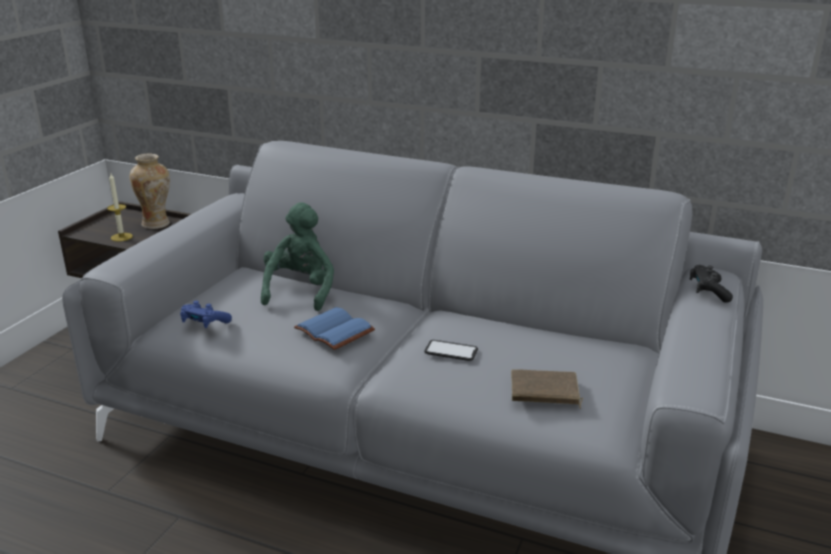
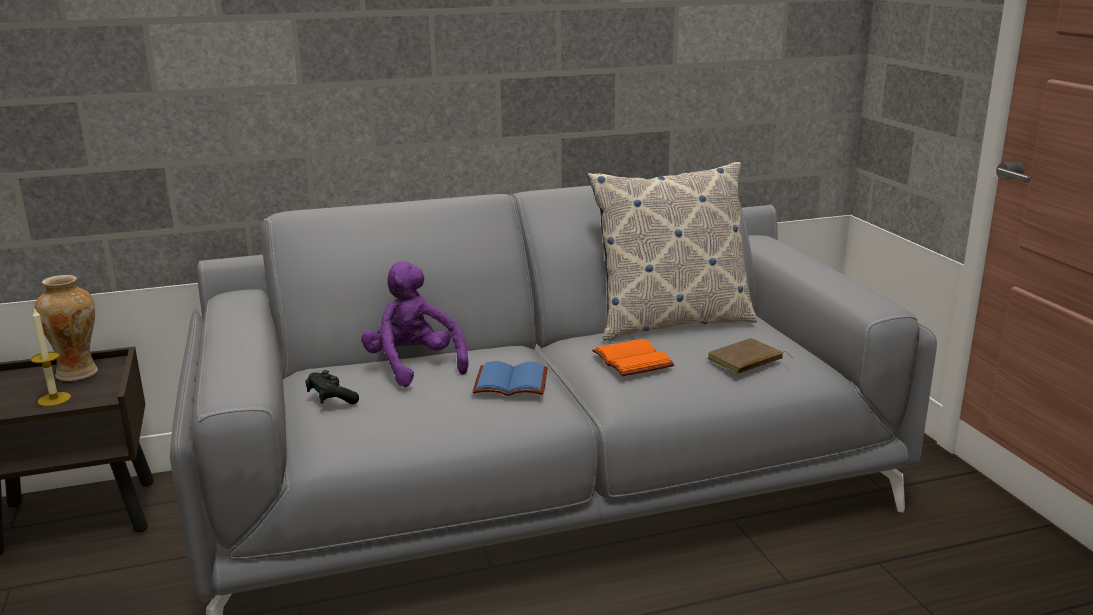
camera: 40 degrees left, 5 degrees down
(204, 323) = (365, 425): blue game controller -> none
(300, 291) = (413, 366): green plush toy -> purple plush toy
(451, 351) = (634, 360): phone -> orange book
(544, 329) = (671, 322): none -> pillow
(708, 291) = (777, 249): black game controller -> black game controller (331, 398)

